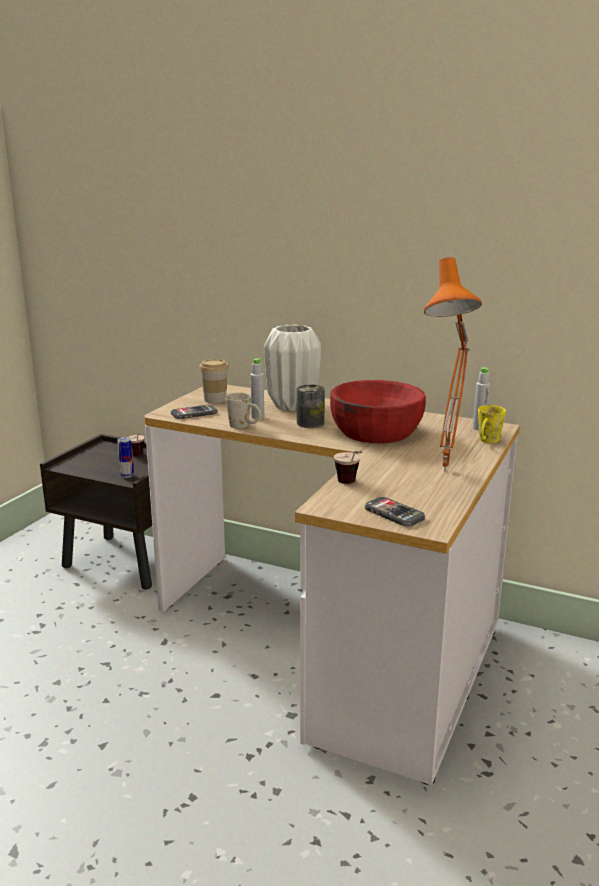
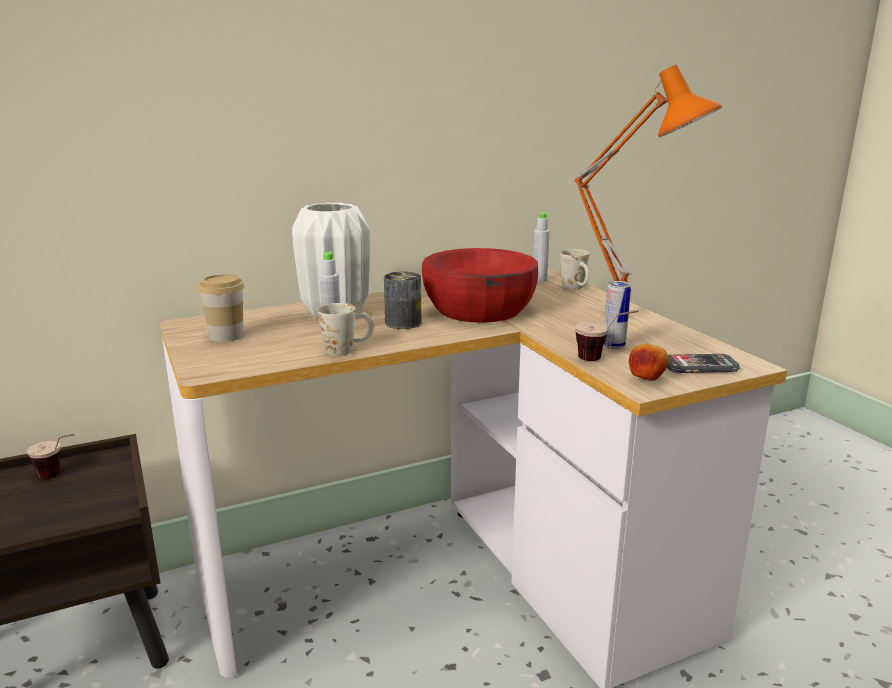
camera: 50 degrees left, 0 degrees up
(127, 476) = (97, 506): can -> can (614, 346)
(194, 413) = (246, 358): phone -> none
(337, 504) = (646, 379): none -> apple
(487, 442) = (576, 288): yellow mug -> white mug

